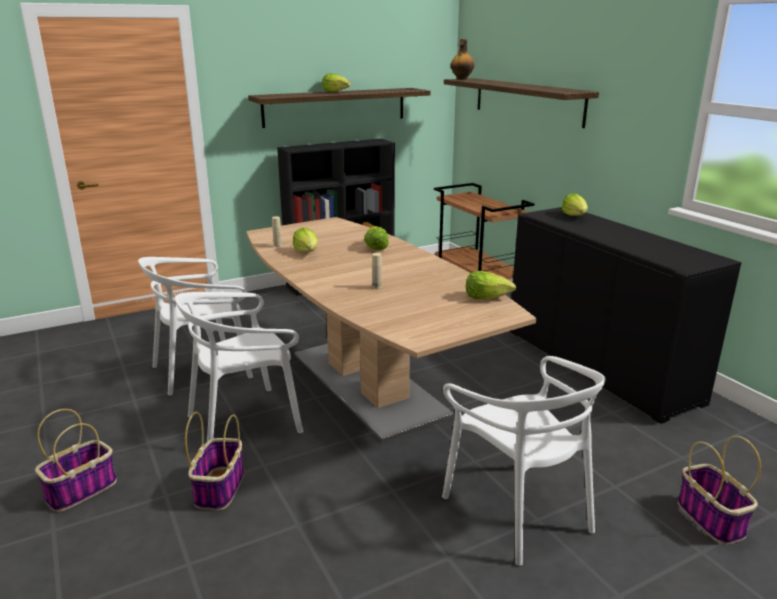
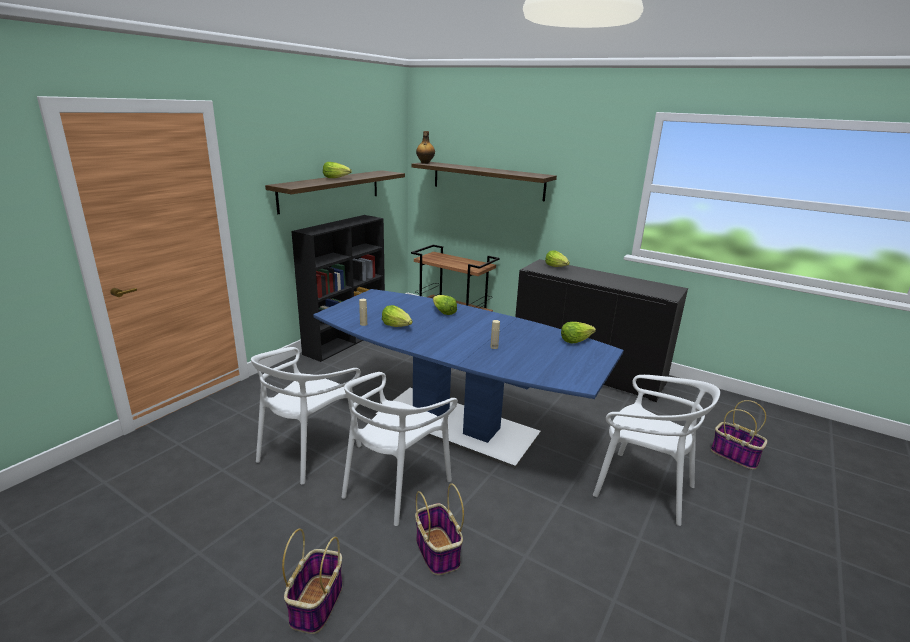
camera: 30 degrees left, 0 degrees up
(367, 382) = (456, 424): brown dining table -> blue dining table

